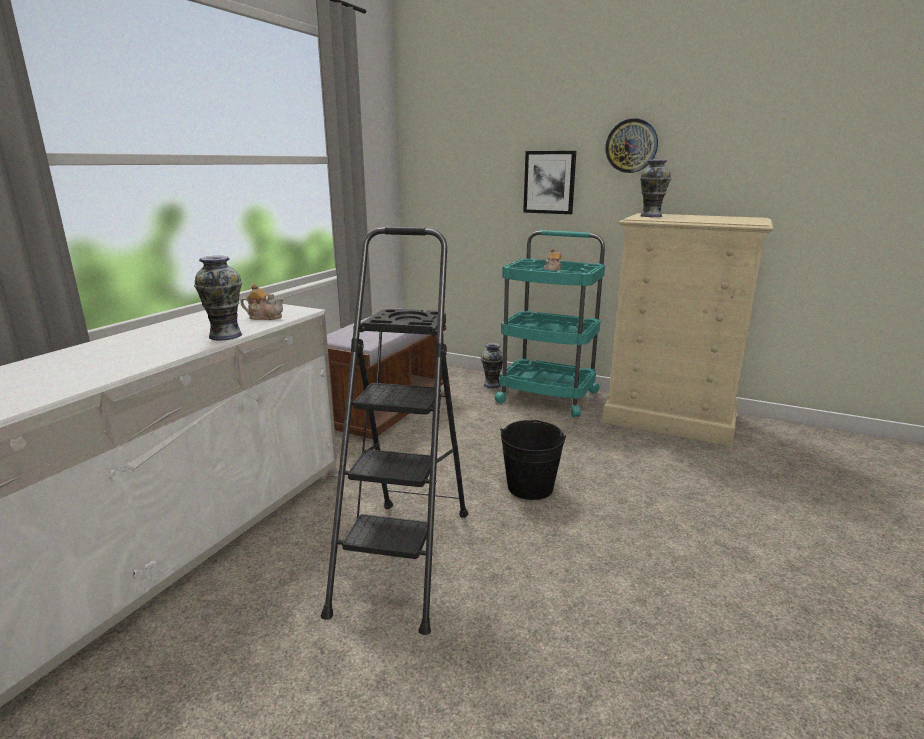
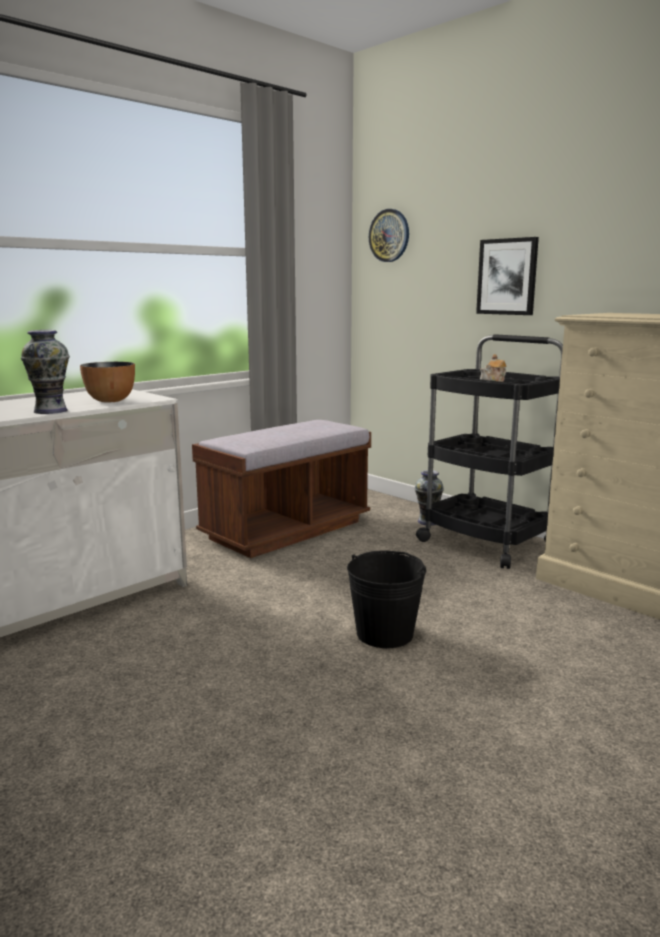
camera: 20 degrees right, 5 degrees down
(265, 317) = (110, 400): teapot -> bowl
(405, 556) = (190, 675): step ladder -> none
(547, 397) = (485, 543): turquoise cart -> black cart
(631, 146) = (604, 228): wall clock -> wall clock (389, 235)
(650, 216) = (611, 314): vase -> none

